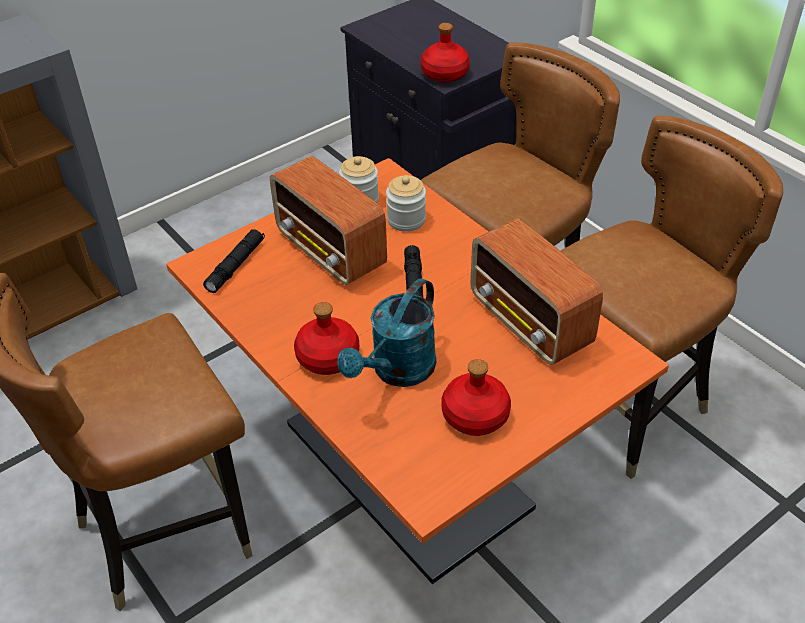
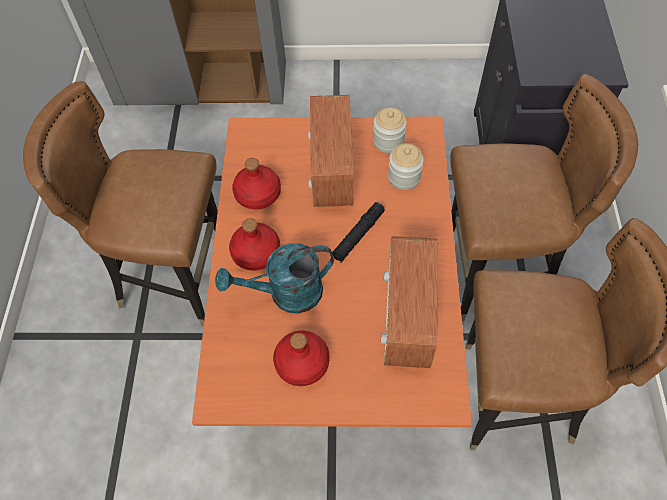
camera: 40 degrees right, 15 degrees up
(235, 265) = (265, 145): black flashlight -> none
(445, 74) = (539, 67): red bottle -> red bottle (258, 195)

